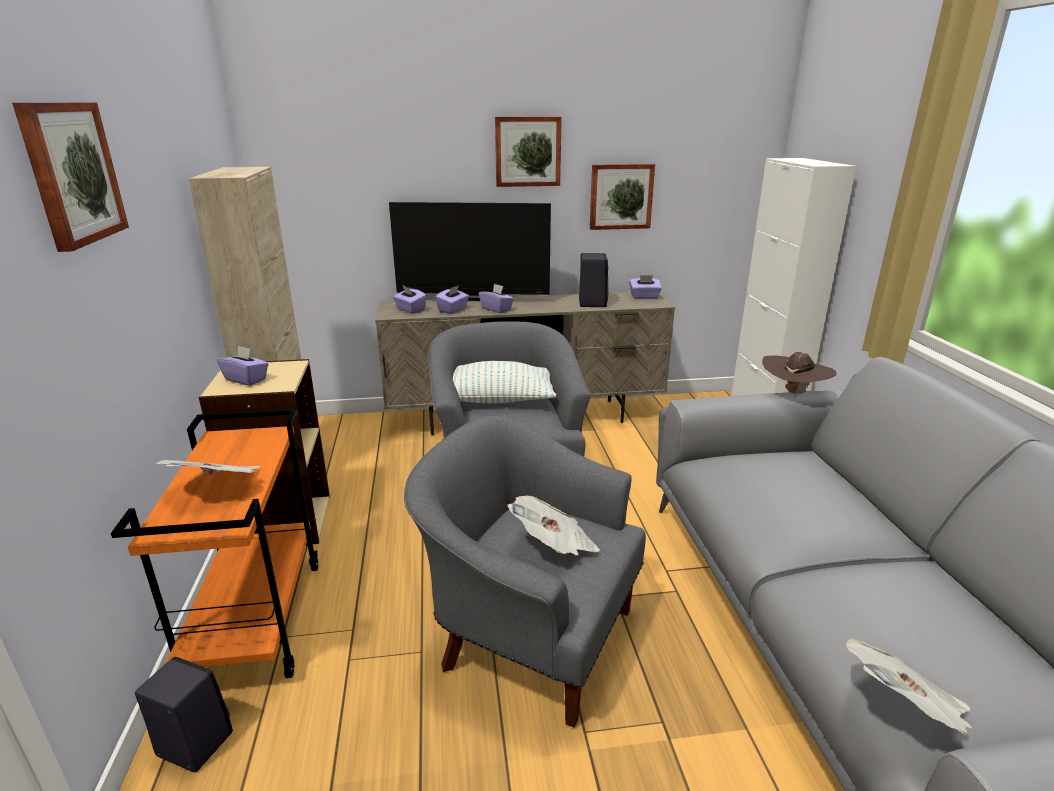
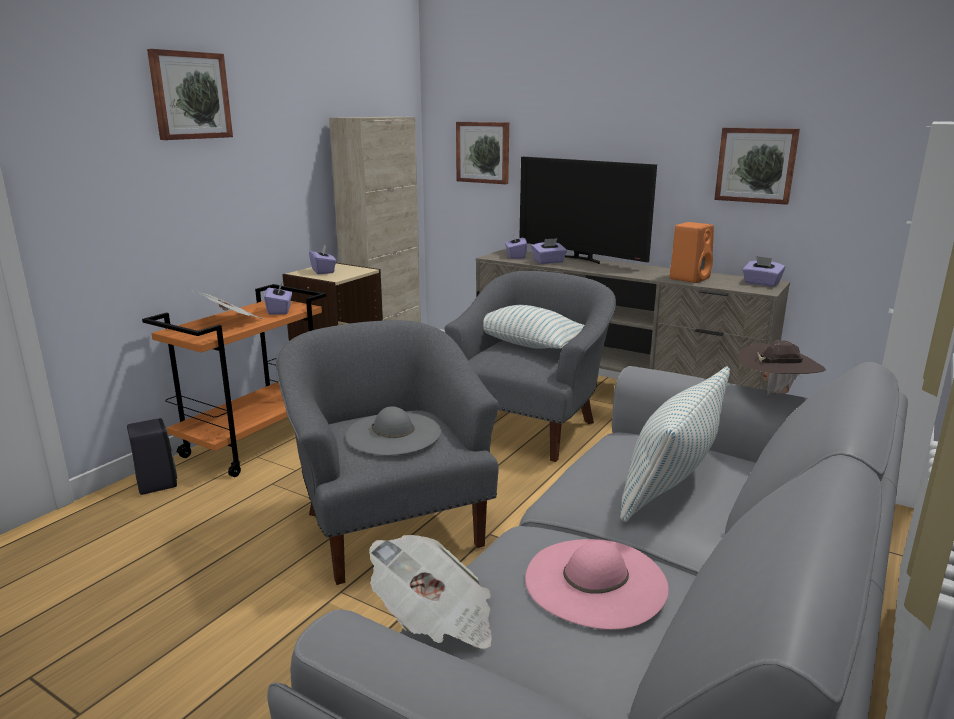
camera: 40 degrees right, 5 degrees down
(496, 309) = (586, 267): purple tissue box -> purple tissue box (280, 310)
(527, 151) = (654, 112): picture -> picture (483, 152)
(554, 546) = (394, 433): newspaper -> grey hat
(592, 303) = (689, 278): black speaker -> orange speaker
(809, 493) = (671, 483): none -> pillow
(914, 603) = (595, 581): none -> pink hat

